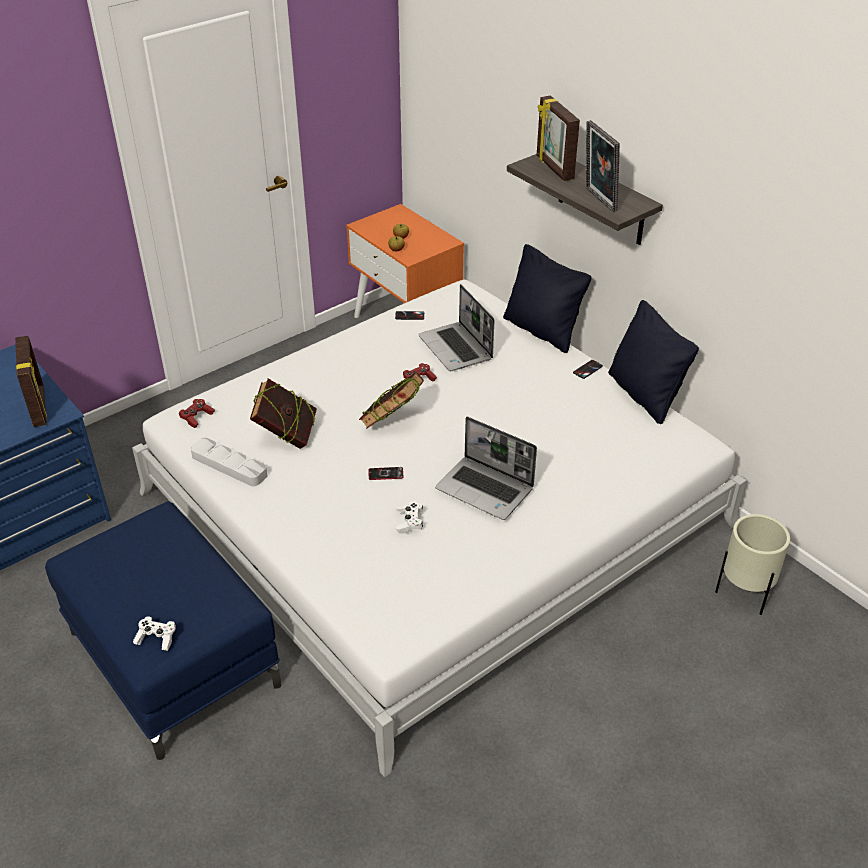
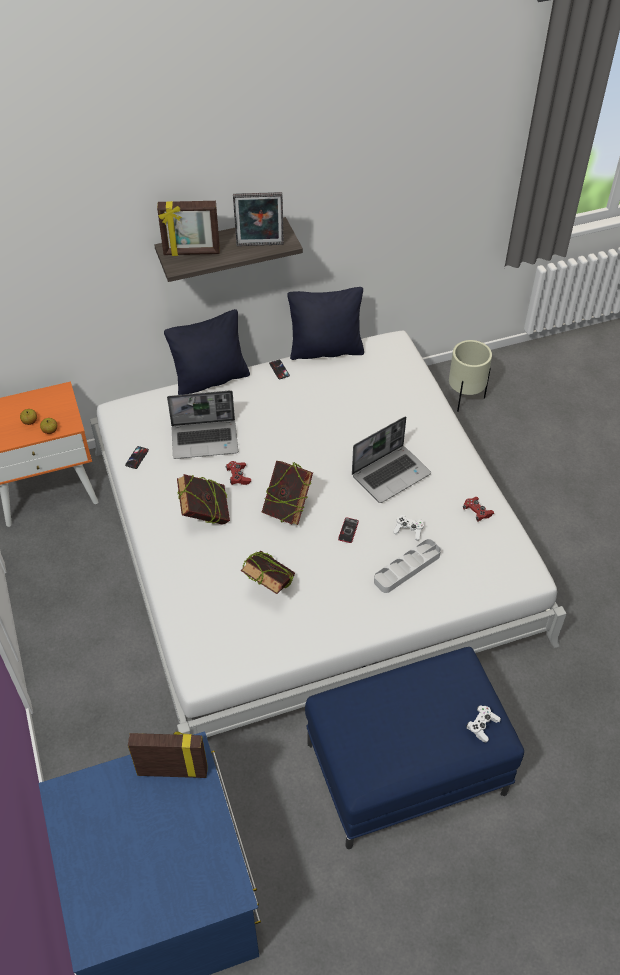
camera: 70 degrees left, 10 degrees up
(197, 417) = (207, 652): red game controller -> red game controller (477, 512)
(229, 465) = (288, 639): grey tray -> grey tray (407, 568)
(357, 373) = (205, 516): none -> book

